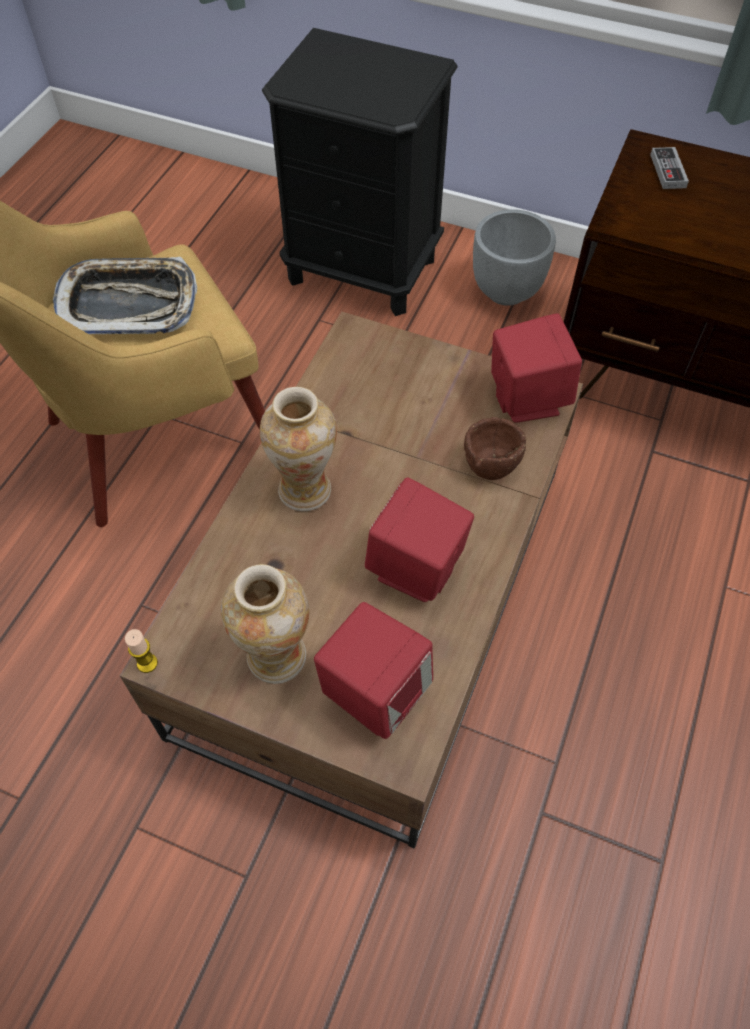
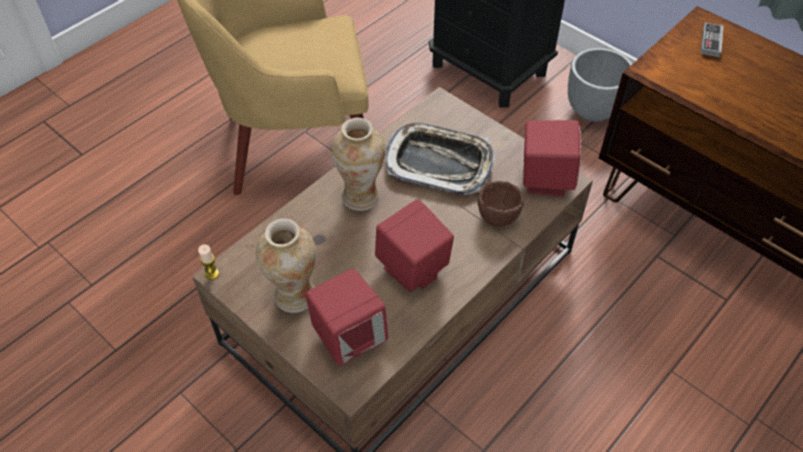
camera: 20 degrees right, 5 degrees down
(128, 304) = (293, 45): tray -> tray (439, 163)

